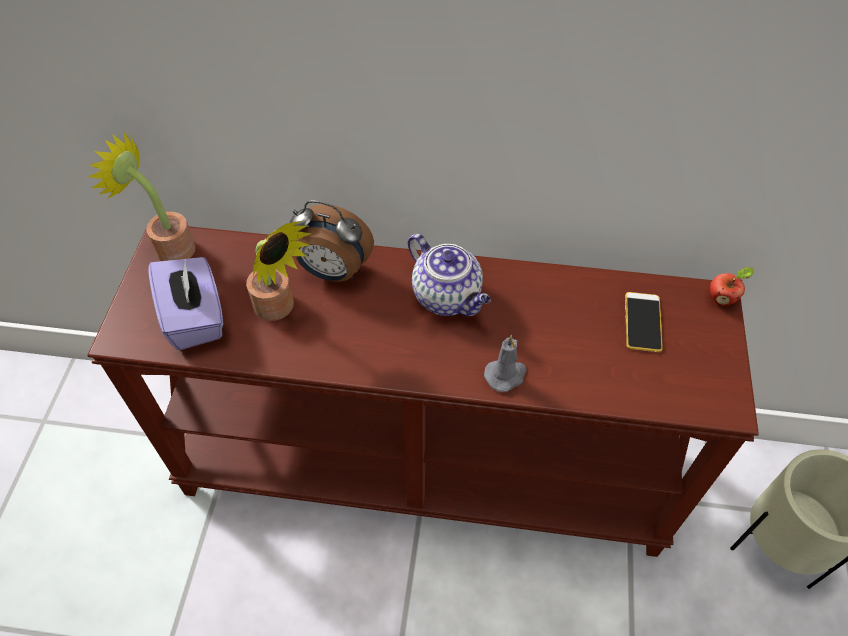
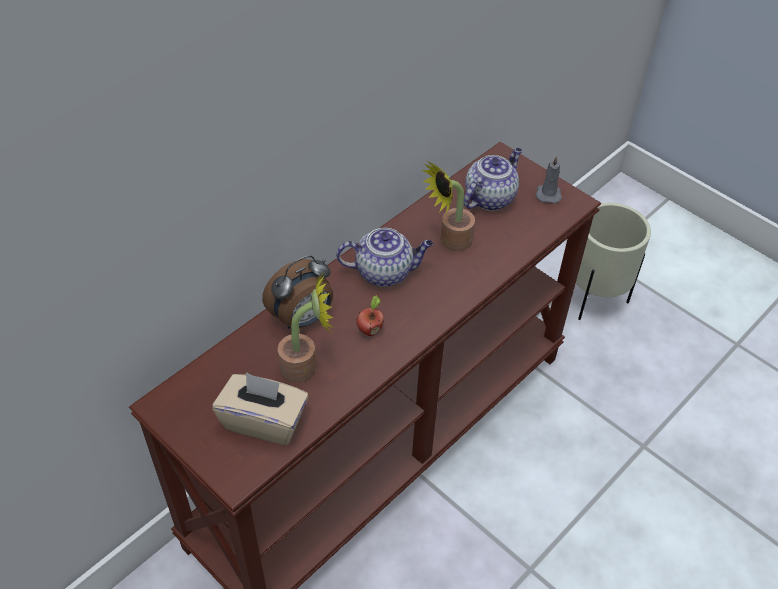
camera: 55 degrees left, 5 degrees down
(169, 247) = (173, 404): potted plant -> potted plant (450, 242)
(195, 318) = (264, 421): purple tissue box -> beige tissue box
(506, 375) = (471, 280): grey candle -> grey candle (548, 194)
(642, 322) = (490, 197): phone -> teapot
(722, 299) = (505, 155): apple -> apple (370, 330)

